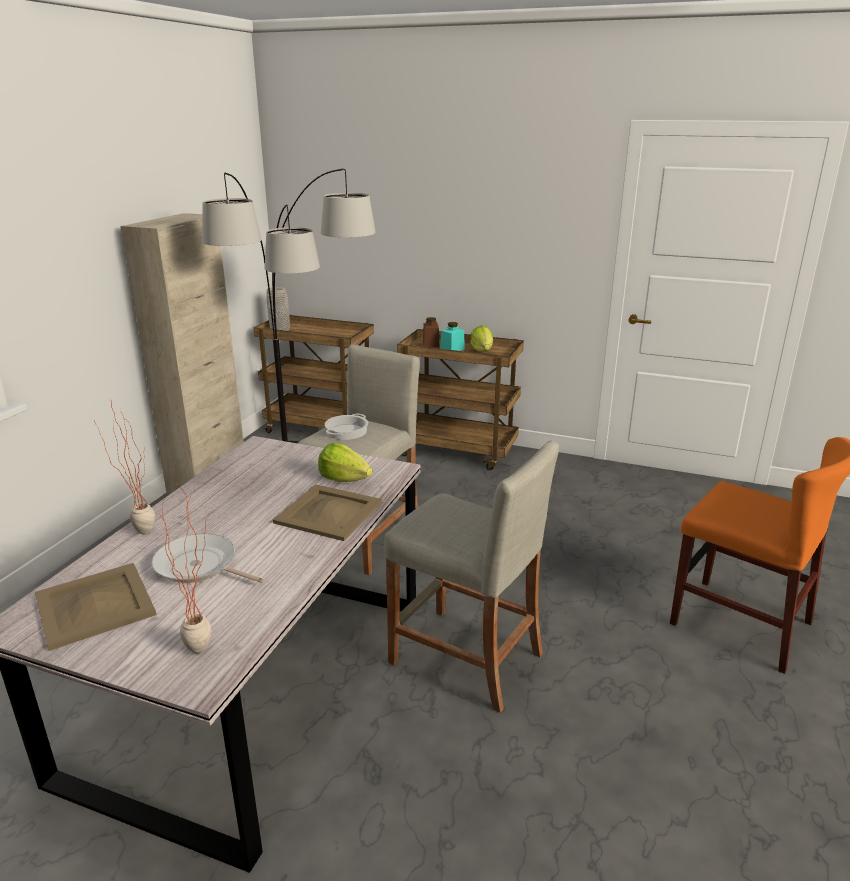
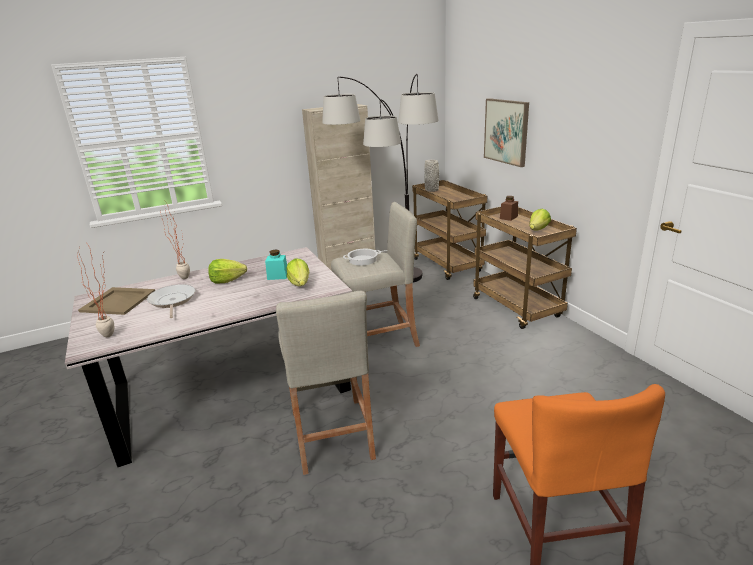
camera: 45 degrees right, 0 degrees up
(229, 510) = (227, 280): none -> lettuce
(329, 513) = (260, 298): beige tray -> none
(395, 239) = (506, 131): none -> picture
(452, 349) = (516, 224): turquoise jar -> turquoise jar (278, 276)

